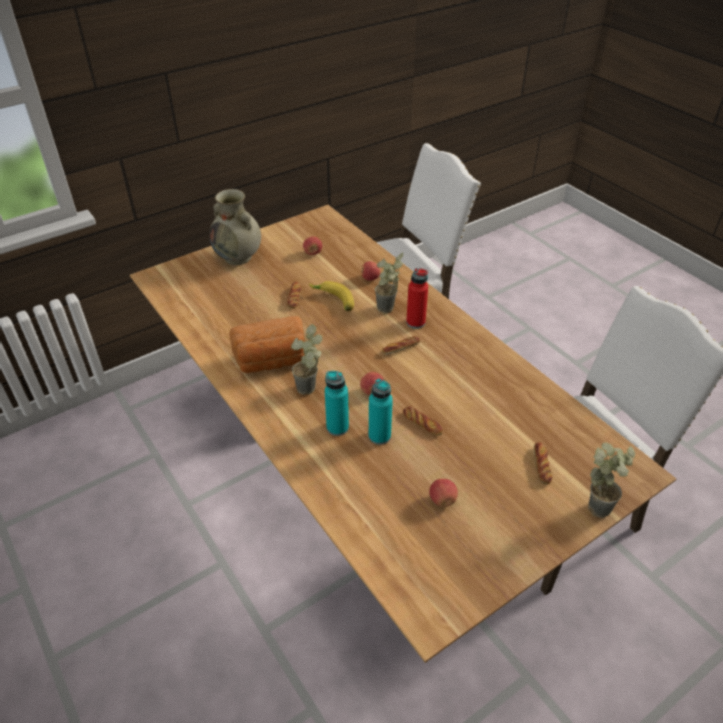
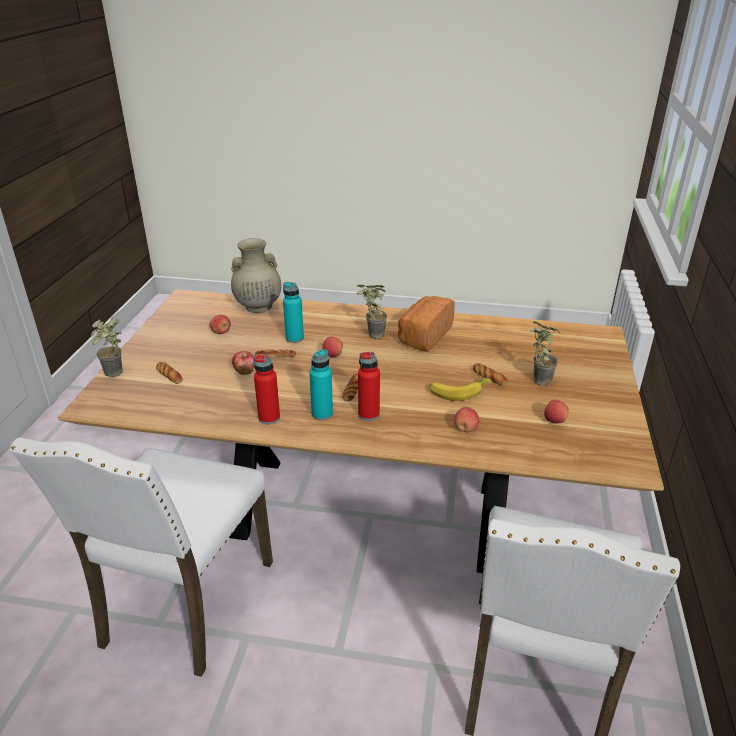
camera: 135 degrees right, 10 degrees down
(239, 257) = (593, 380): beige vase -> beige vase (257, 307)
(337, 427) = (326, 329): turquoise bottle -> turquoise bottle (322, 414)
(387, 311) = (404, 409): potted plant -> potted plant (536, 379)
(466, 423) = (245, 371): none -> apple
(489, 363) = (269, 418): none -> red bottle

